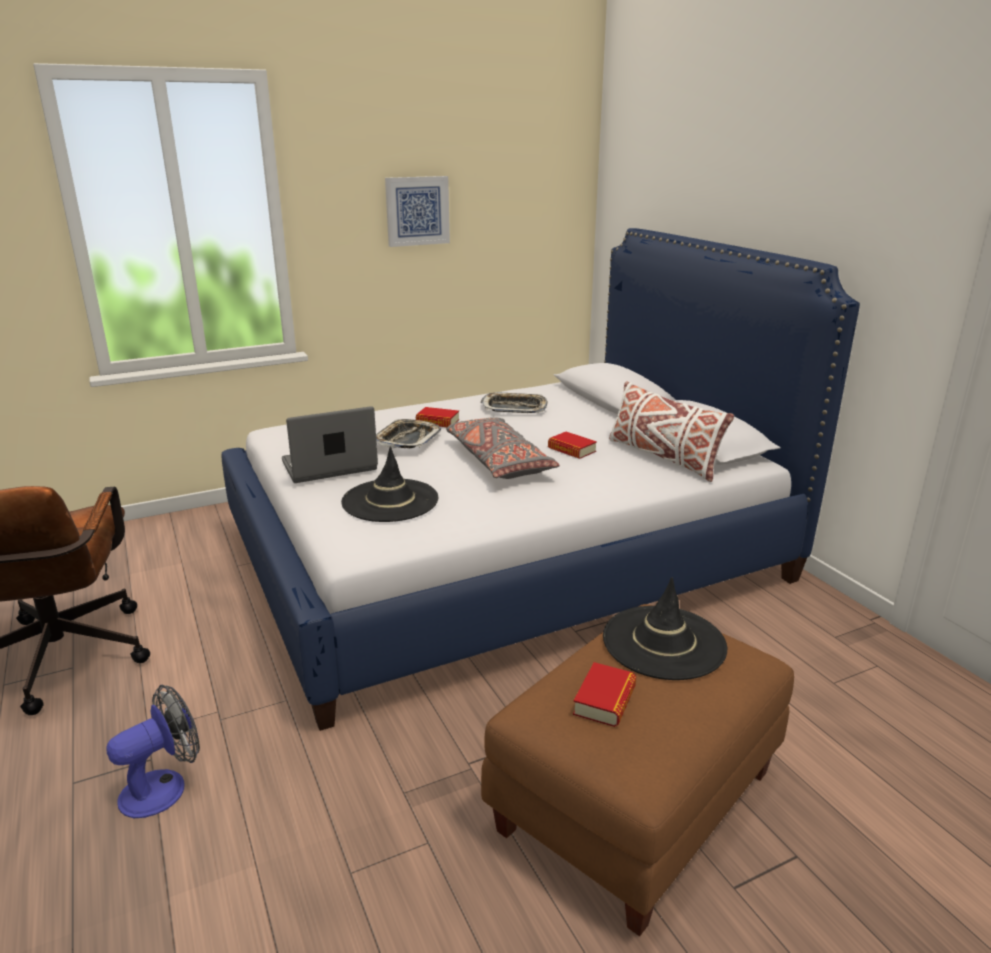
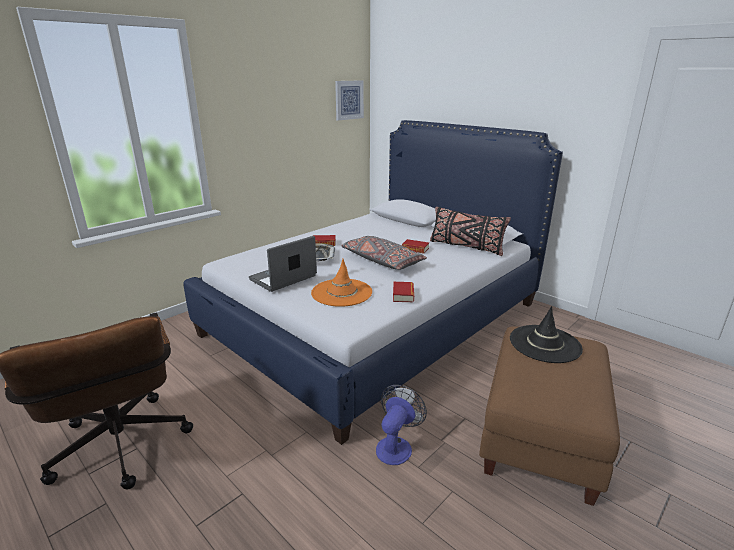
camera: 20 degrees left, 0 degrees up
(164, 787) = (265, 508): fan -> fan (396, 445)
(390, 501) = (341, 293): black hat -> orange hat
(417, 211) = (278, 114): picture -> picture (349, 100)
(514, 408) = (360, 230): tray -> none
(604, 700) = (545, 380): book -> book (403, 295)
(663, 457) = (466, 247): white pillow -> black pillow

